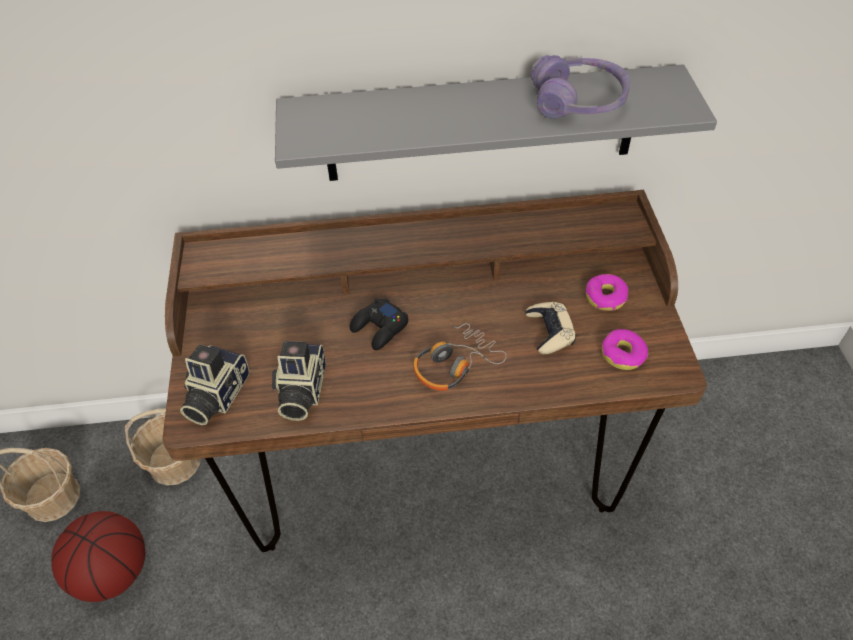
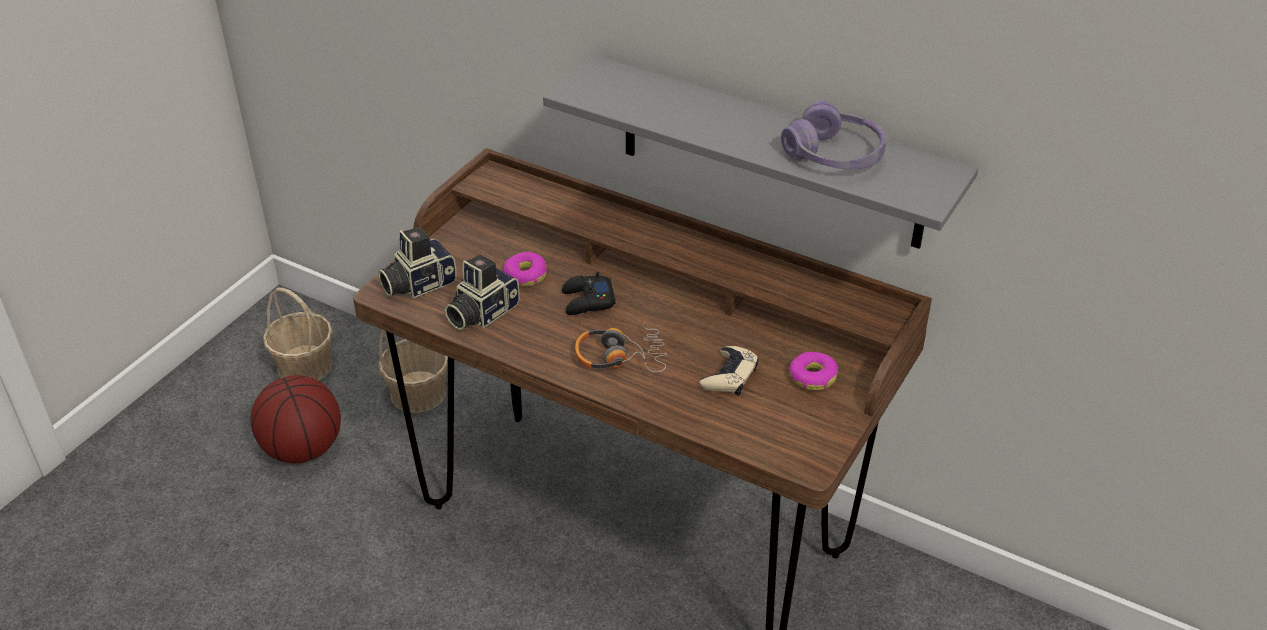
camera: 35 degrees right, 10 degrees down
(623, 354) = (775, 426): donut -> donut (525, 275)

